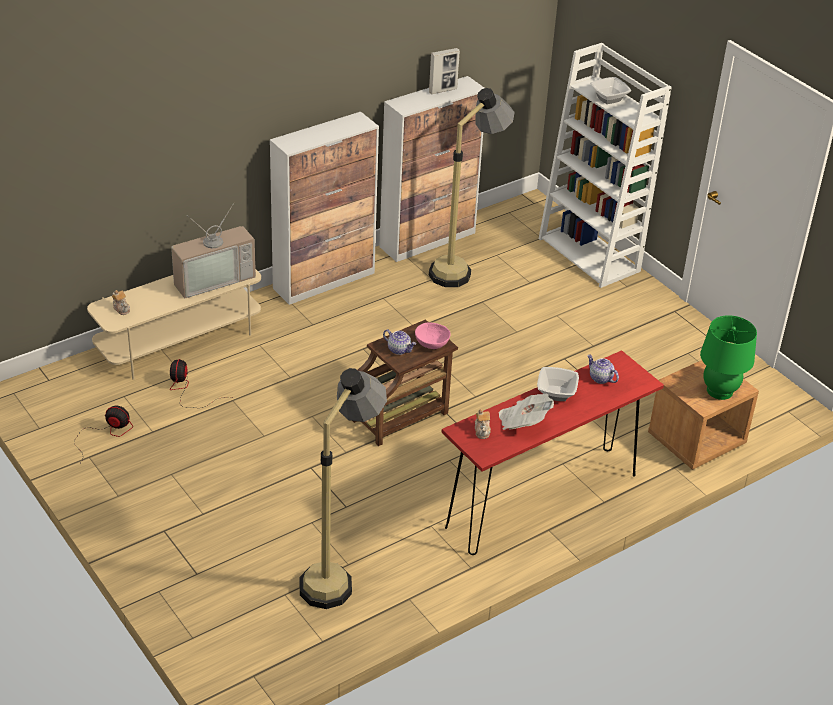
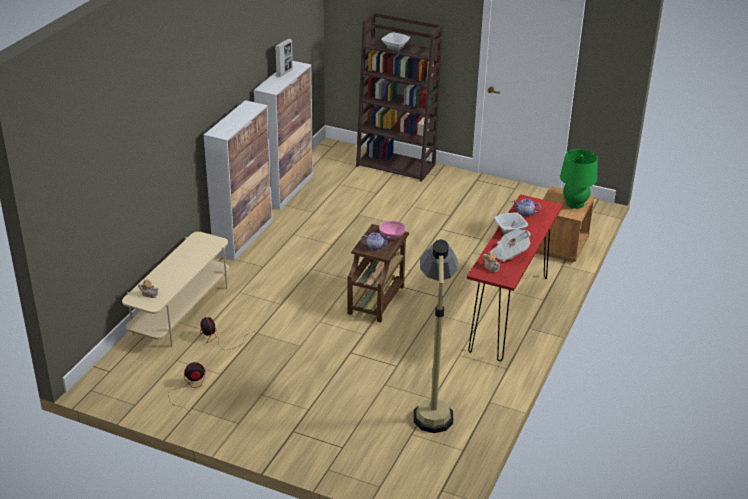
camera: 30 degrees left, 5 degrees down
(213, 278) = (195, 252): television -> none
(464, 267) = (327, 198): floor lamp -> none
(590, 255) = (396, 165): white bookcase -> brown bookcase

